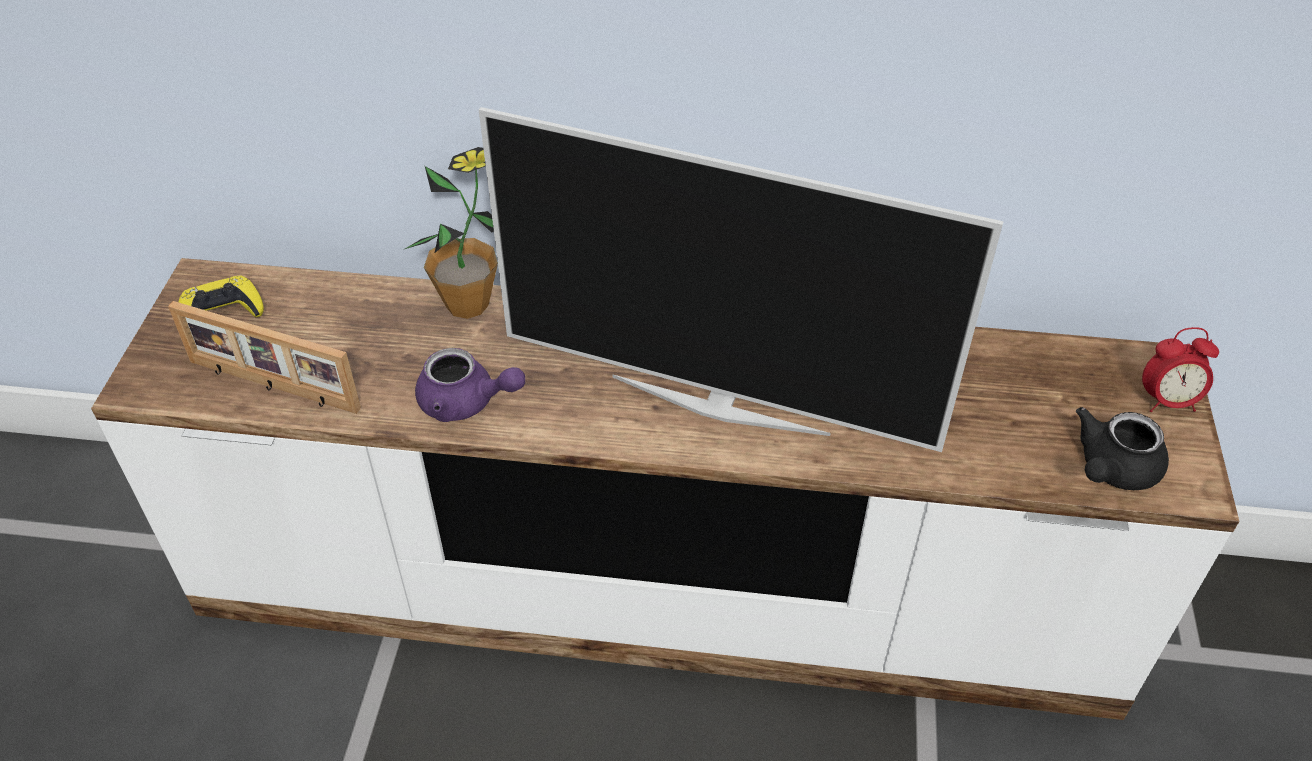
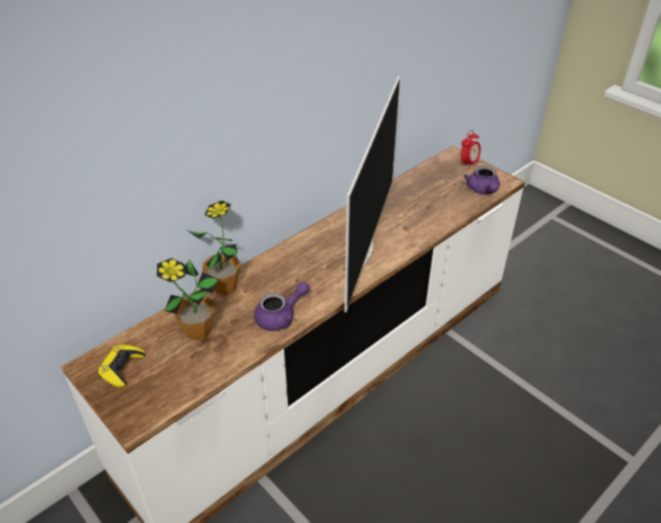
camera: 50 degrees left, 5 degrees down
(272, 386) = (195, 373): picture frame -> none
(353, 336) = (198, 331): none -> potted plant
(720, 403) = (361, 252): television -> television turned 45 degrees counterclockwise
(1111, 470) = (483, 190): black teapot -> purple teapot

